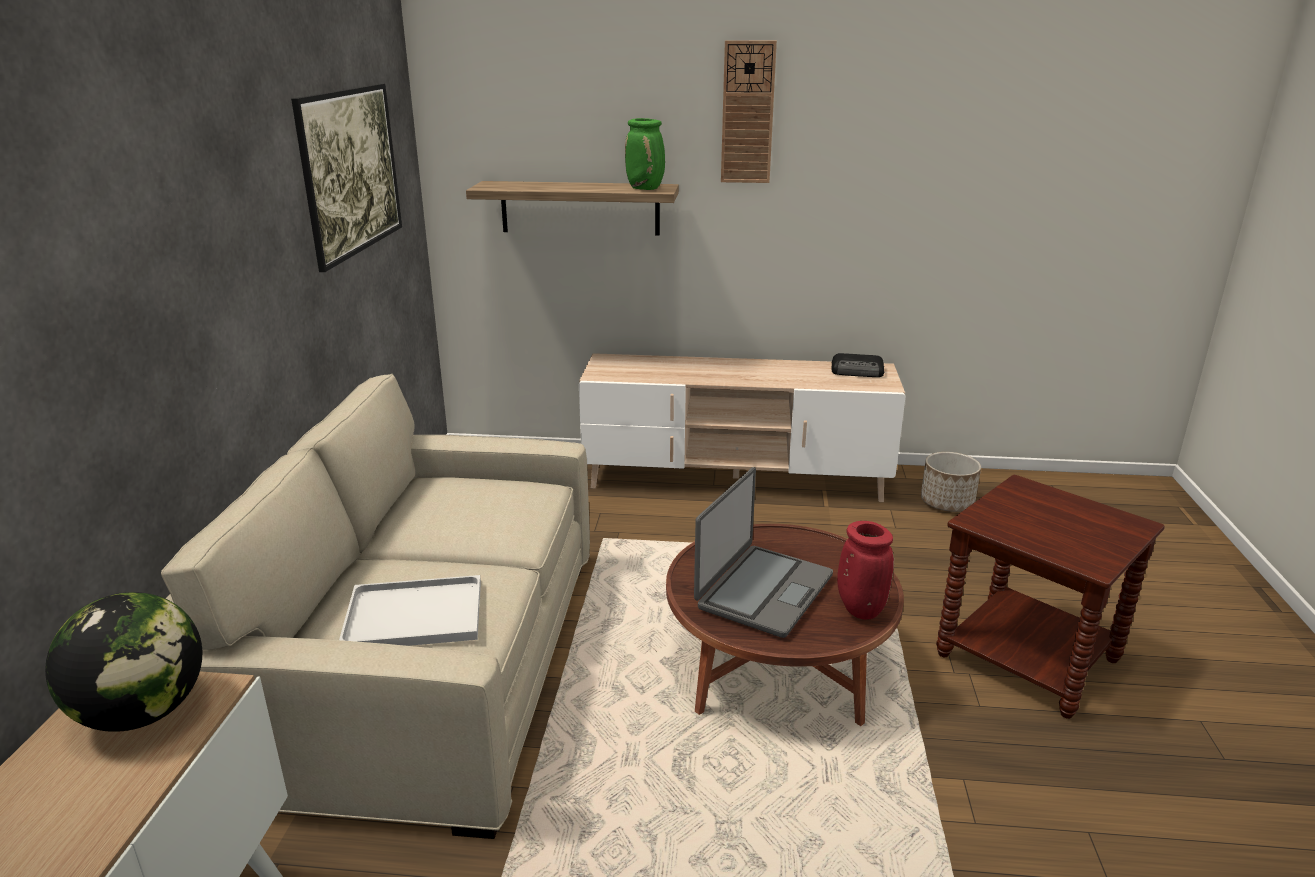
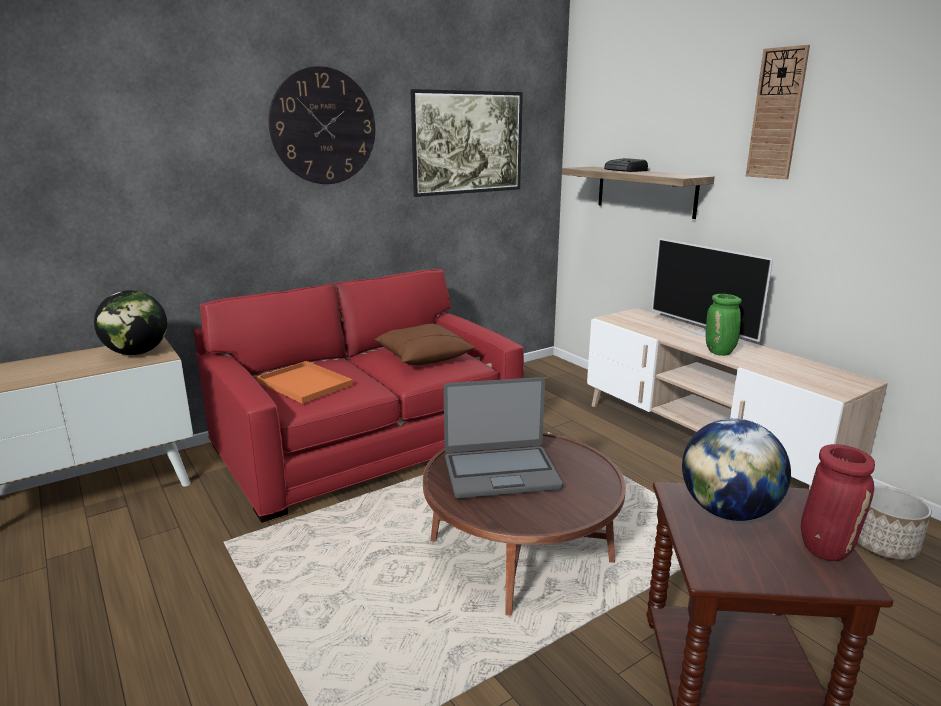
camera: 50 degrees right, 5 degrees down
(217, 185) = (323, 126): none -> wall clock
(411, 616) = (302, 383): white tray -> orange tray
(426, 661) = (367, 440): beige sofa -> red sofa
(478, 507) = (423, 357): none -> brown pillow
(646, 189) = (674, 175): green vase -> green vase (720, 353)
(706, 363) = (703, 334): none -> television
(858, 371) = (831, 376): radio -> radio (625, 170)
(859, 609) = (536, 515): red vase -> red vase (824, 548)
(1020, 517) = (728, 511): none -> globe

